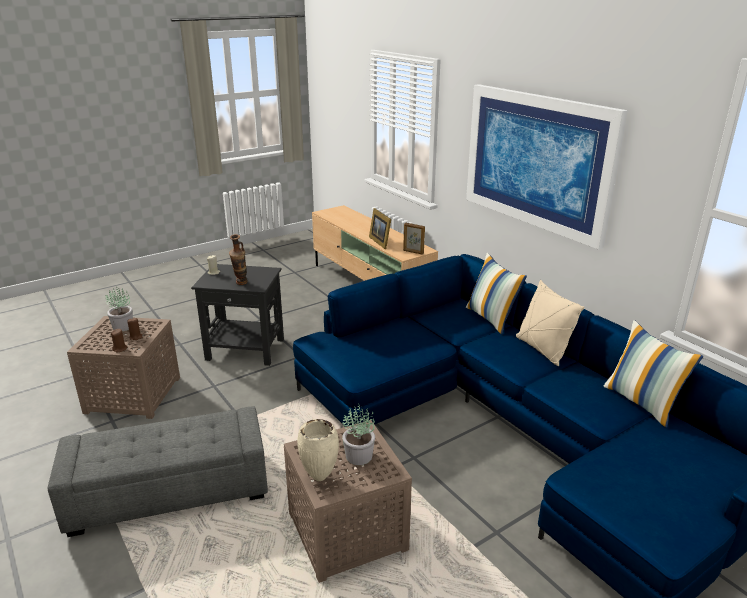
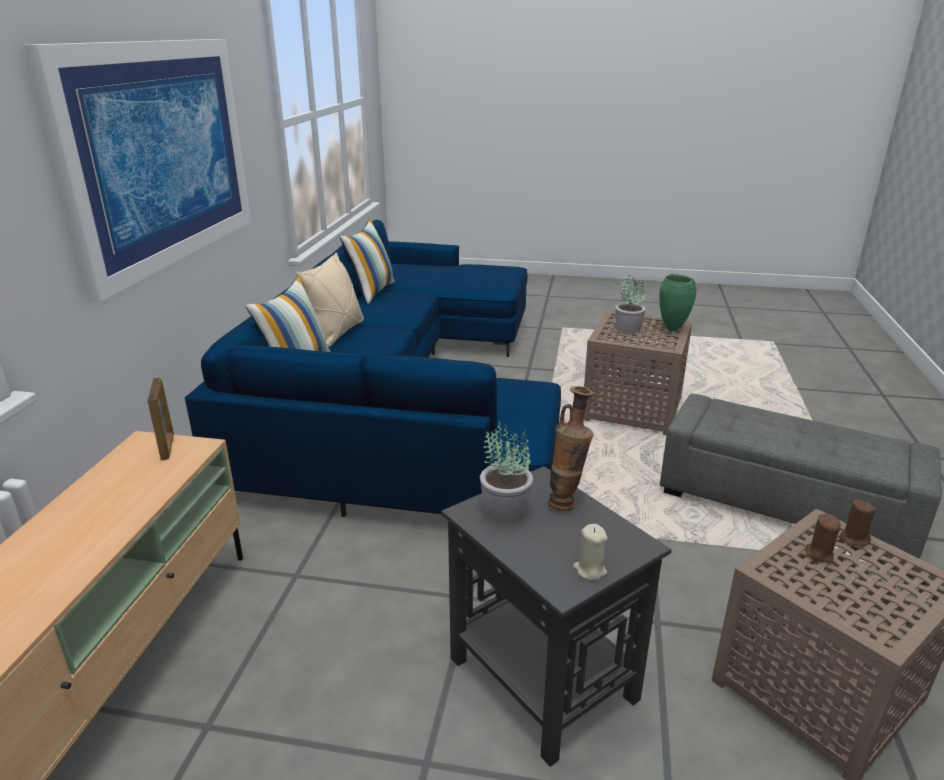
camera: 135 degrees left, 0 degrees up
(123, 326) = (846, 597): potted plant -> potted plant (504, 510)
(319, 478) = (673, 329): beige vase -> green vase
(381, 242) = (133, 504): picture frame -> none

